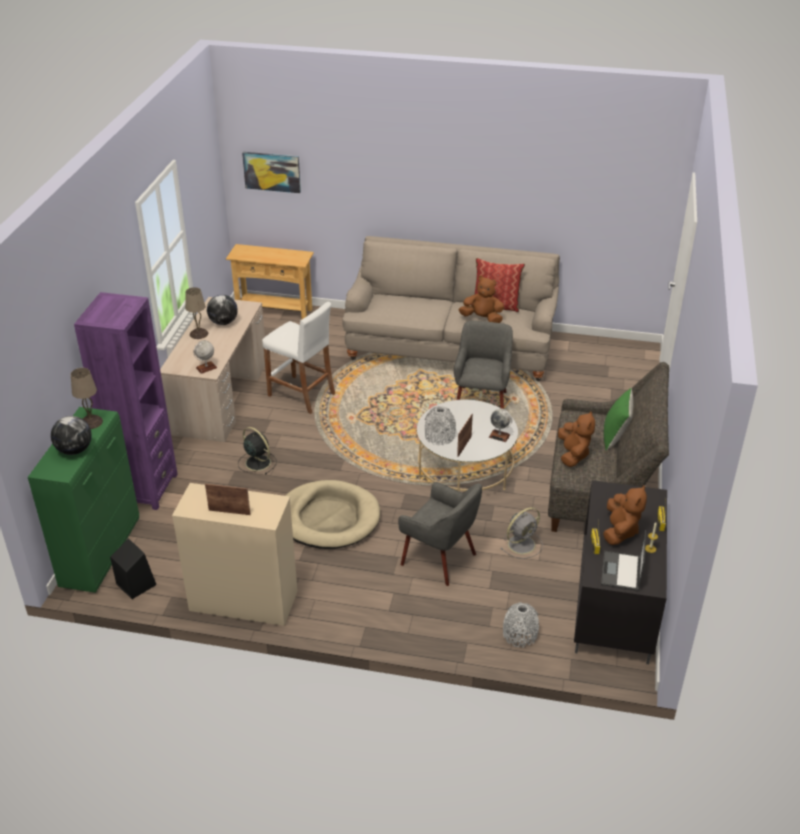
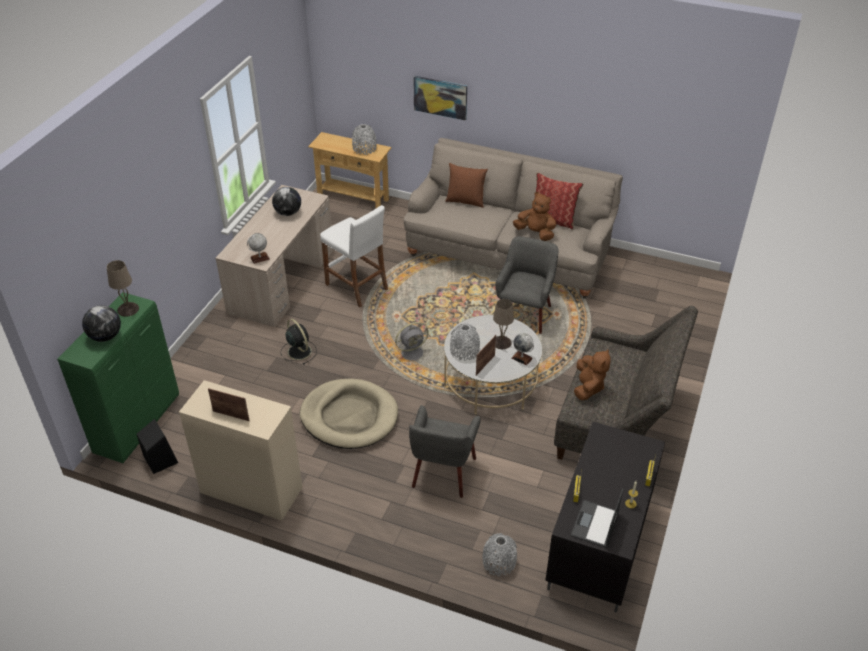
camera: 10 degrees right, 5 degrees up
(145, 488) = (192, 365): purple bookcase -> none
(198, 334) = (262, 222): beige table lamp -> beige table lamp (501, 342)
(272, 172) = (355, 68): picture -> picture (440, 97)
(286, 256) = (364, 149): none -> grey vase
(402, 296) = (465, 201): none -> brown pillow
(439, 559) = (442, 472): grey armchair -> grey armchair turned 60 degrees clockwise
(522, 544) = (525, 468): grey fan -> grey fan (413, 352)
(615, 437) = (635, 373): green pillow -> none
(620, 531) = (605, 480): brown plush toy -> none

